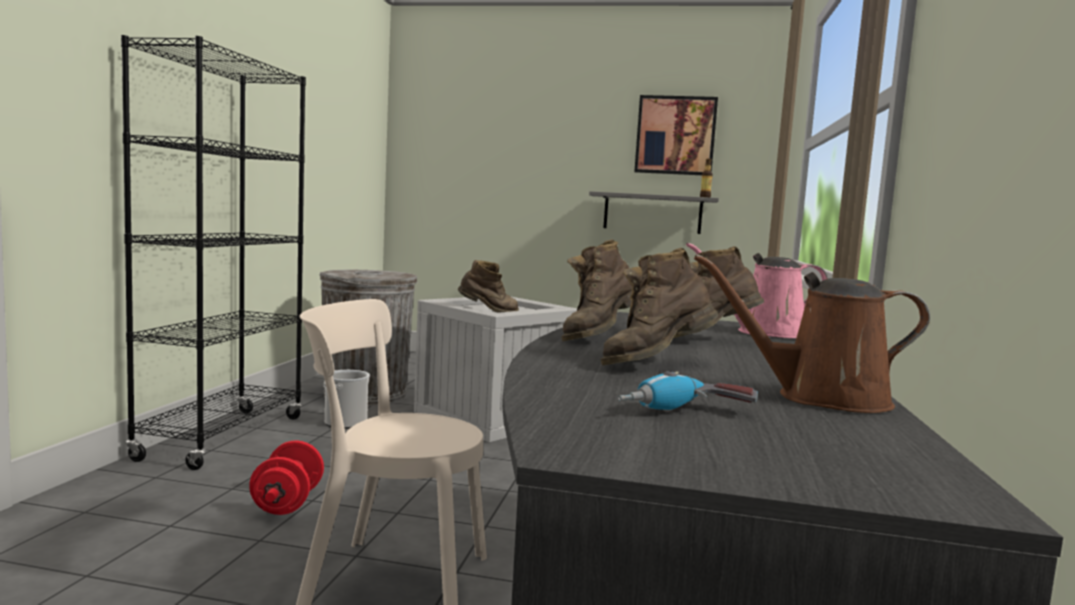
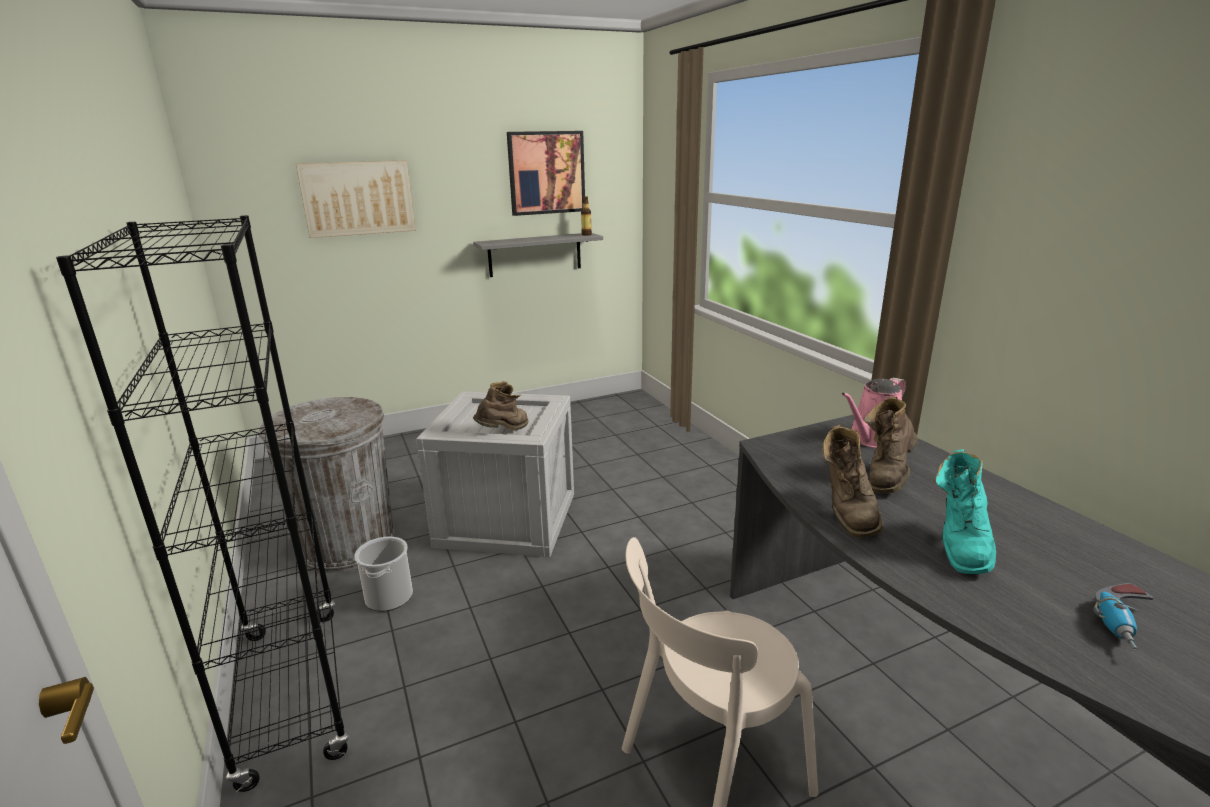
camera: 35 degrees left, 15 degrees up
(287, 503) = (500, 739): red dumbbell -> none
(502, 144) = (358, 198): none -> picture
(654, 364) = (960, 546): brown boot -> turquoise boot
(821, 398) = (1096, 549): brown watering can -> none

